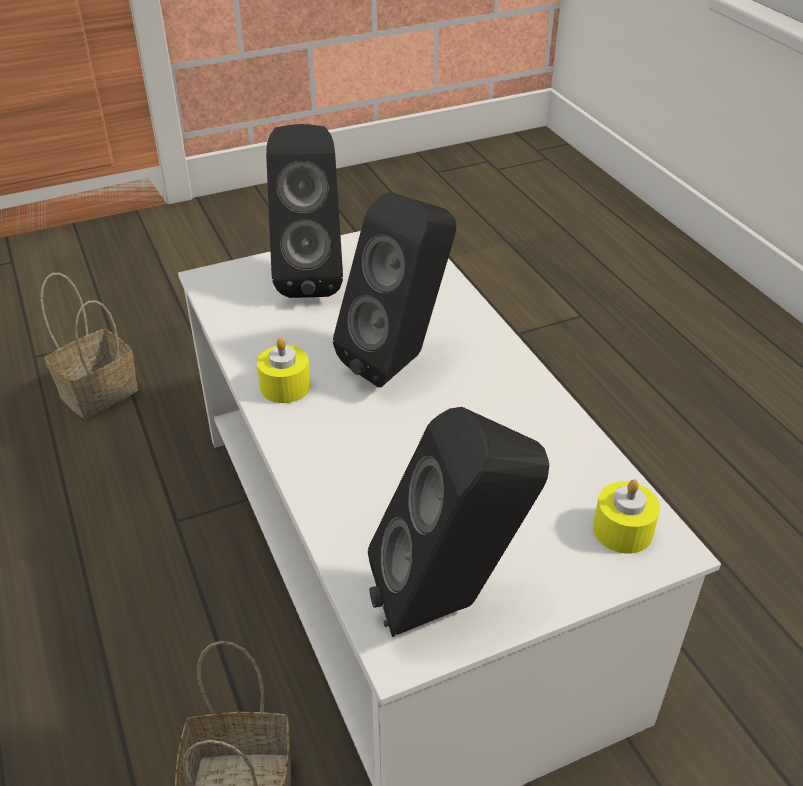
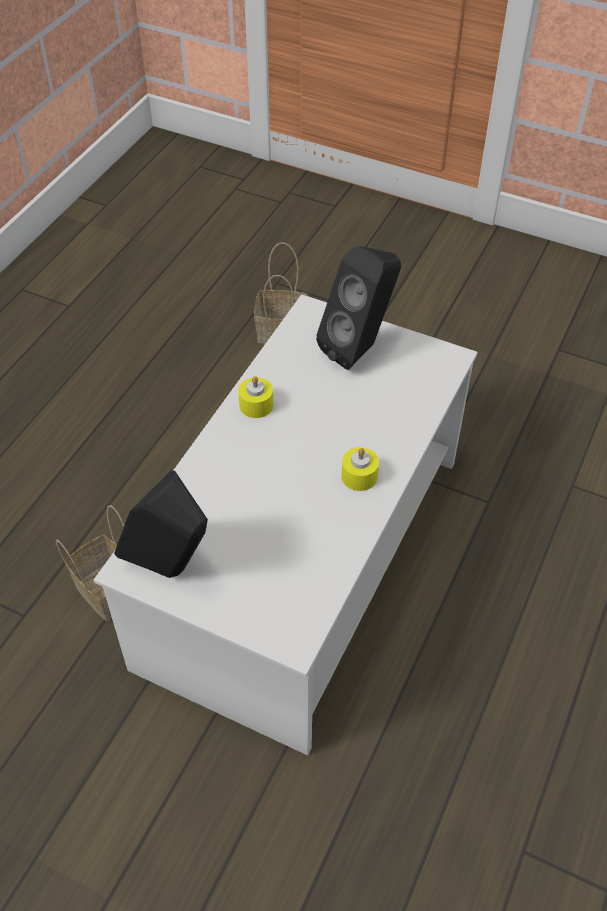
camera: 50 degrees right, 10 degrees up
(400, 360) = (328, 437): black speaker -> none
(622, 530) = (288, 615): yellow candle -> yellow candle (359, 476)

